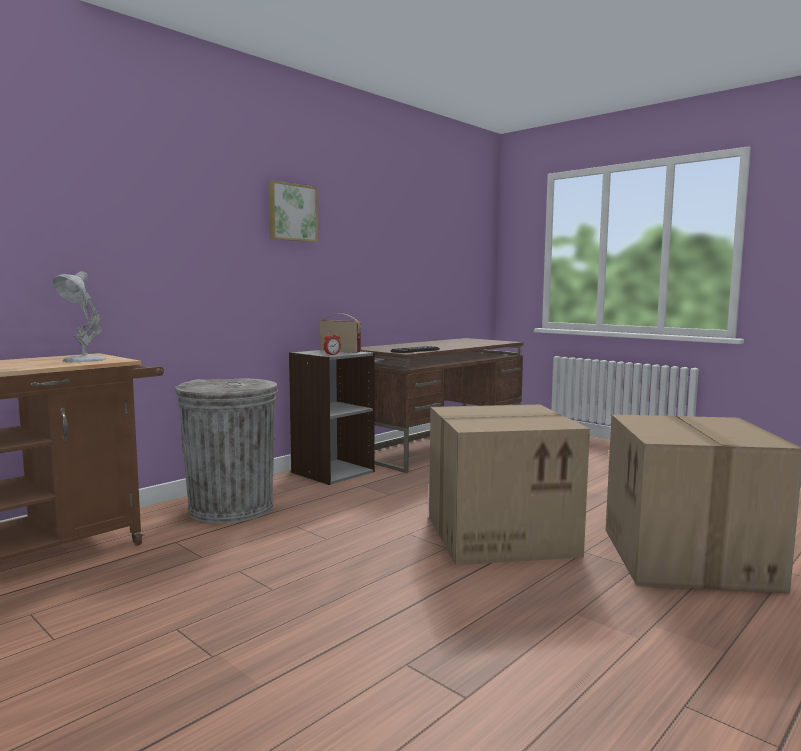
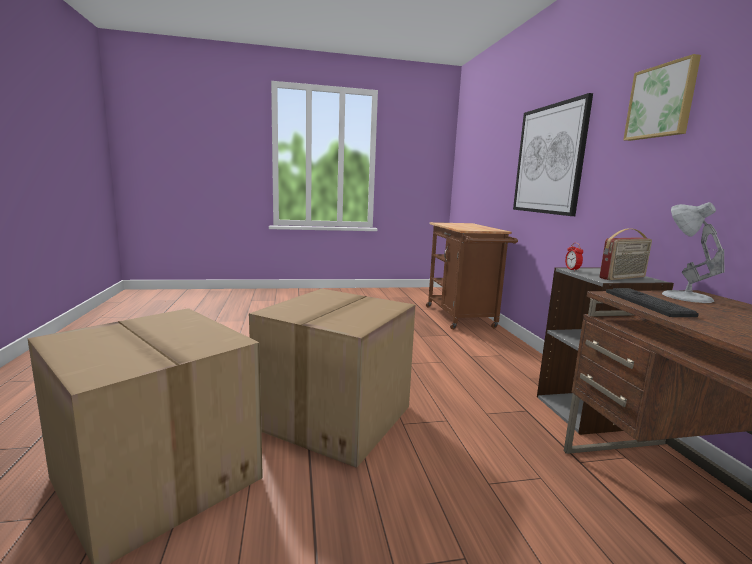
camera: 125 degrees right, 5 degrees up
(83, 360) = (471, 228): white table lamp -> white table lamp (684, 296)
(152, 242) = (549, 160): none -> picture
(231, 508) = (496, 354): grey trash can -> none

